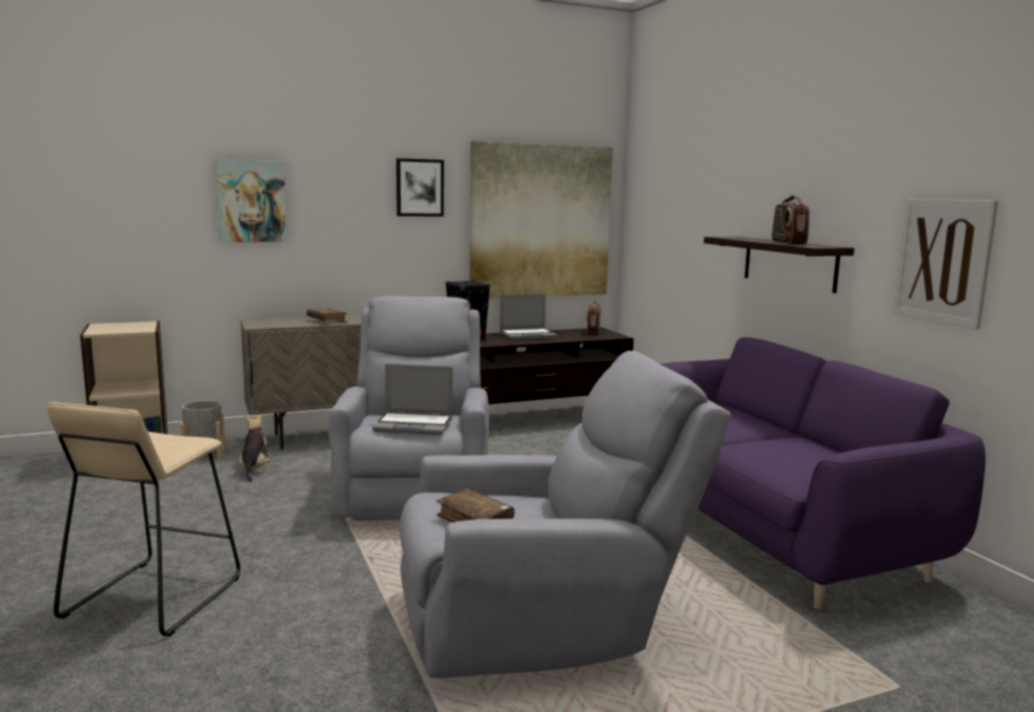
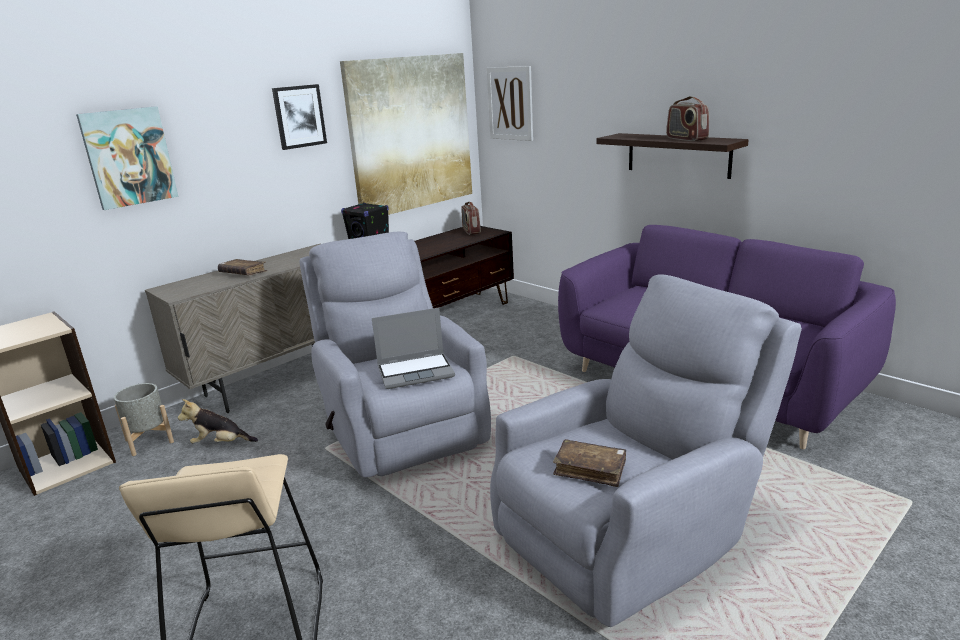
camera: 20 degrees left, 10 degrees up
(254, 469) = (220, 443): plush toy -> plush toy turned 60 degrees counterclockwise
(528, 335) = (420, 246): laptop -> none
(942, 261) = (840, 147): picture -> picture (510, 103)

